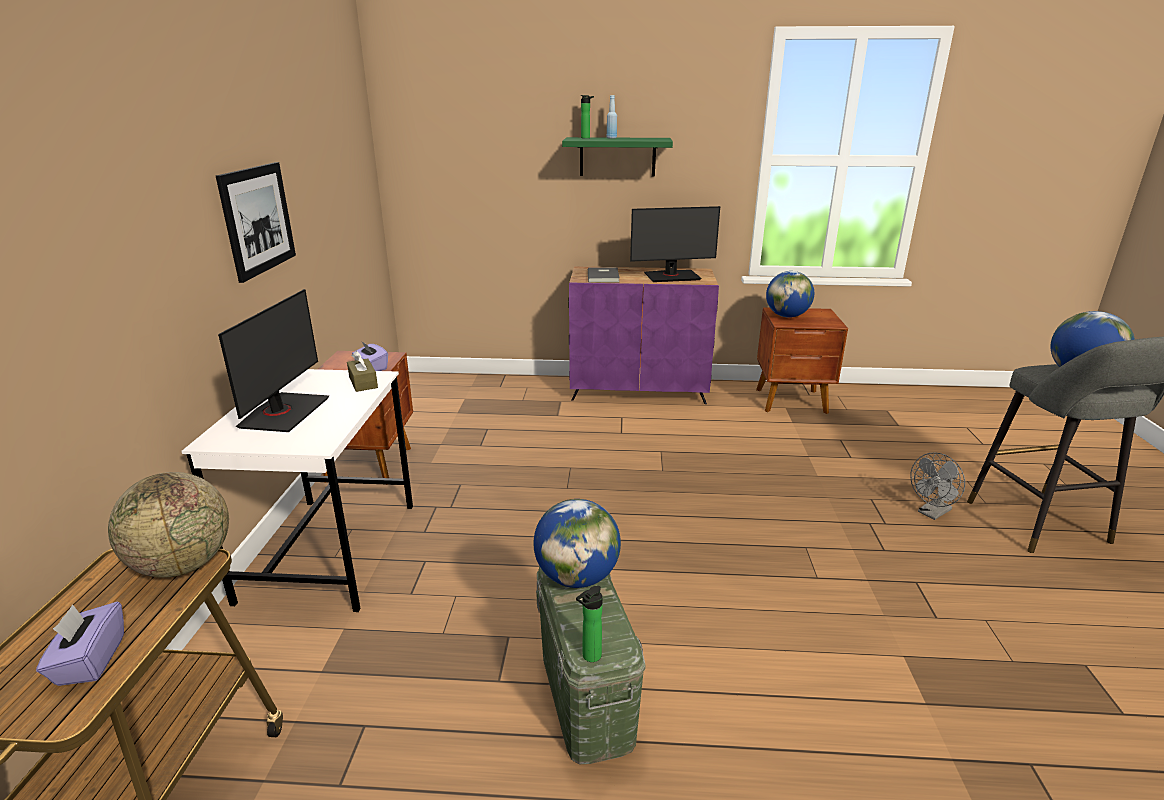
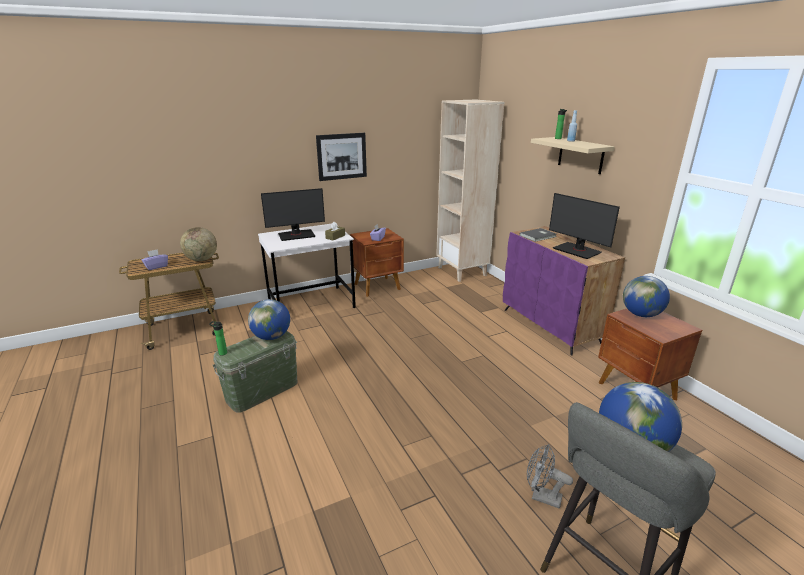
camera: 60 degrees right, 0 degrees up
(430, 386) = (462, 271): none -> beige bookcase
(617, 157) = (580, 155): green shelf -> beige shelf

